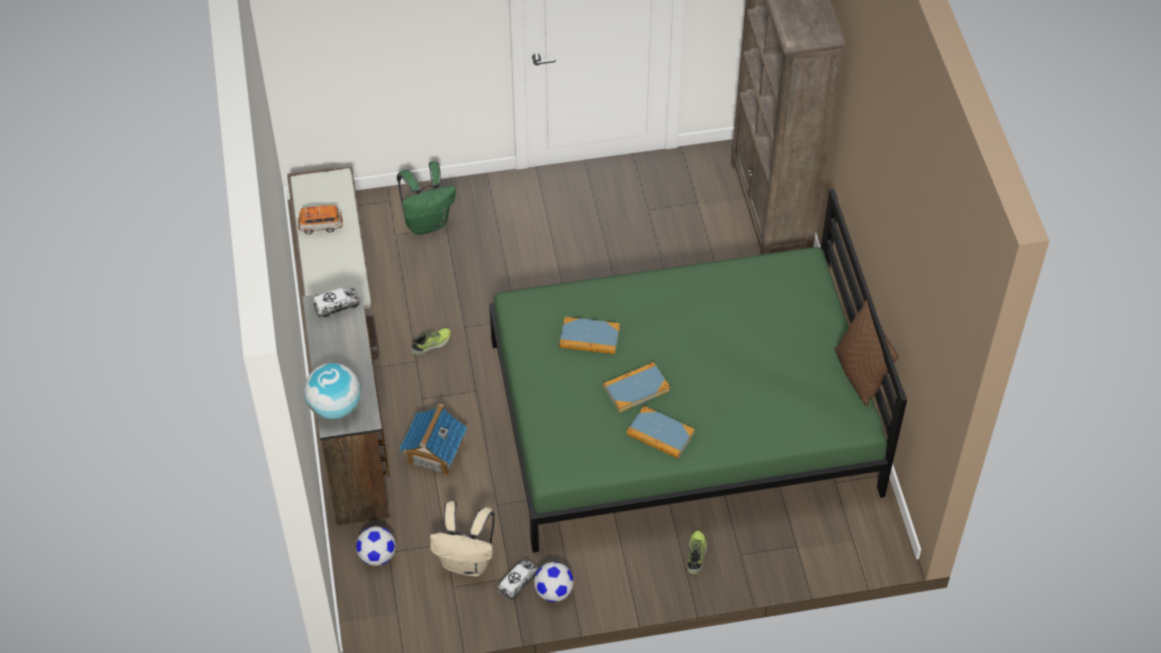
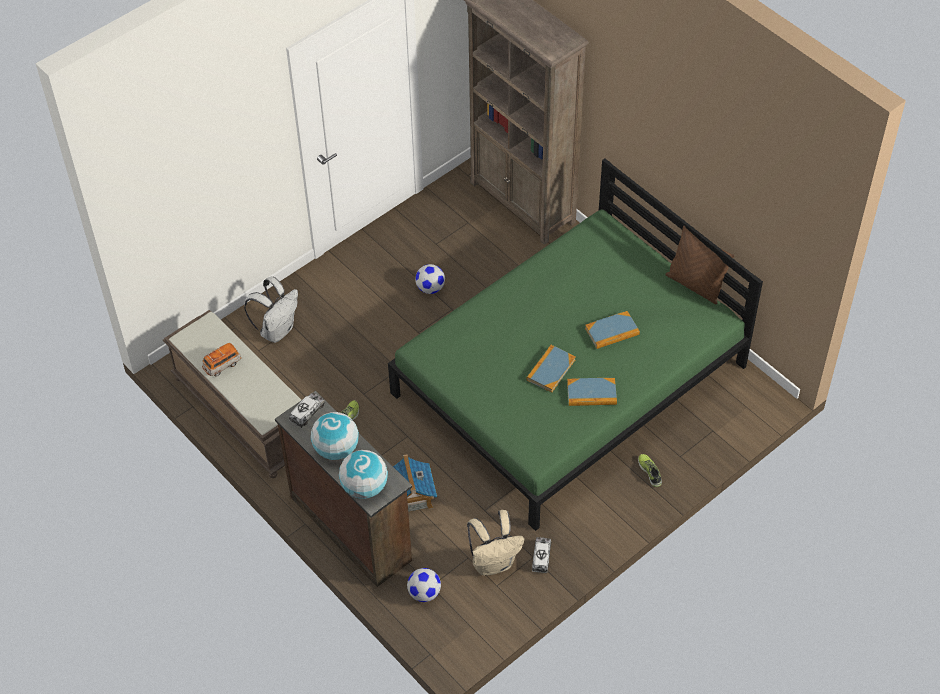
camera: 30 degrees left, 0 degrees up
(337, 356) = (336, 449): none -> globe
(427, 223) = (277, 330): green backpack -> white backpack
(553, 591) = (571, 550): football -> football (430, 288)
(589, 338) = (490, 350): book -> book (612, 331)

